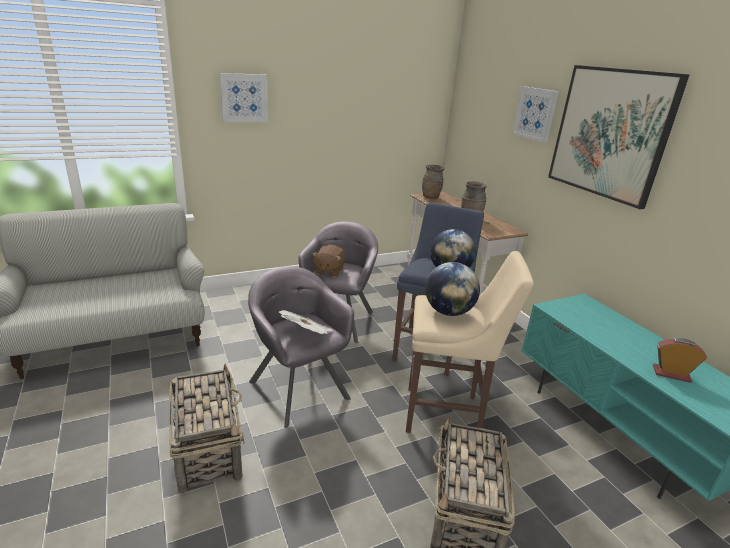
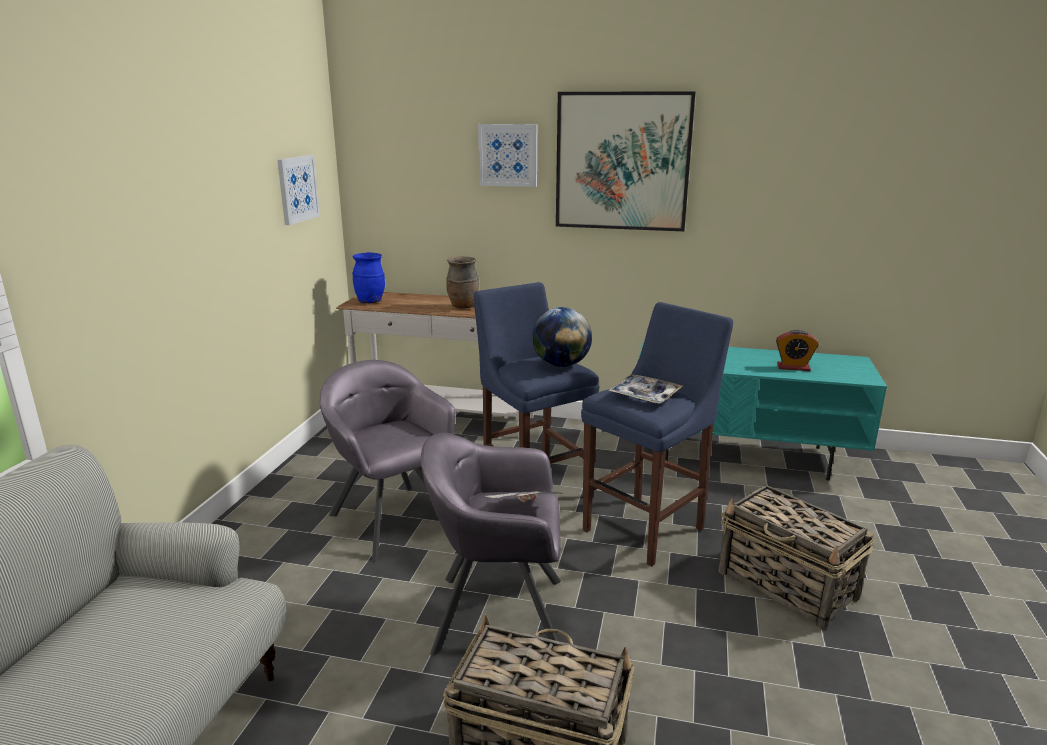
camera: 50 degrees left, 5 degrees down
(244, 98) = (103, 198): picture -> picture (297, 189)
(328, 271) = (383, 443): brown plush toy -> none
(431, 197) = (370, 301): brown vase -> blue vase
(446, 414) = (648, 527): beige stool -> blue stool
(448, 312) = (645, 396): globe -> tray
(671, 374) = (793, 367): alarm clock -> alarm clock turned 135 degrees counterclockwise

